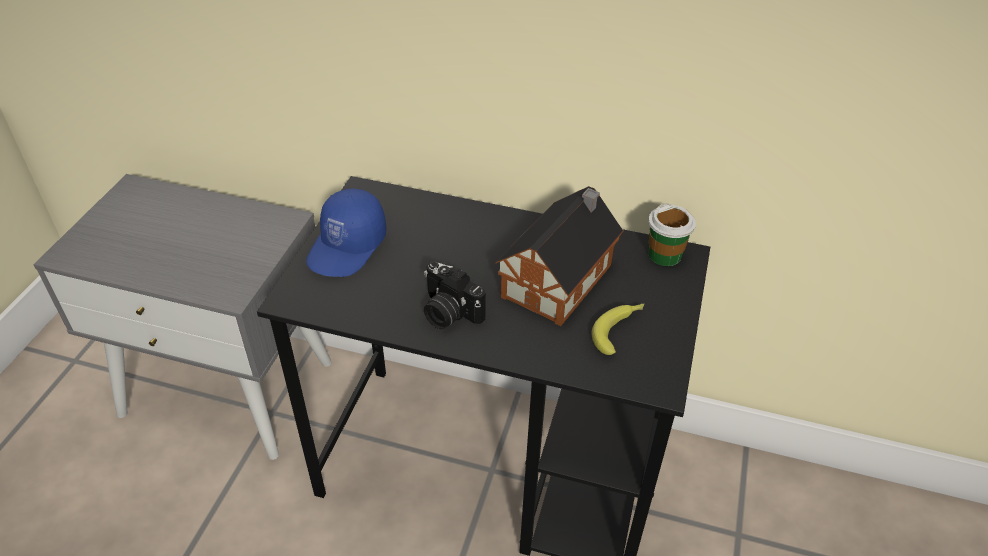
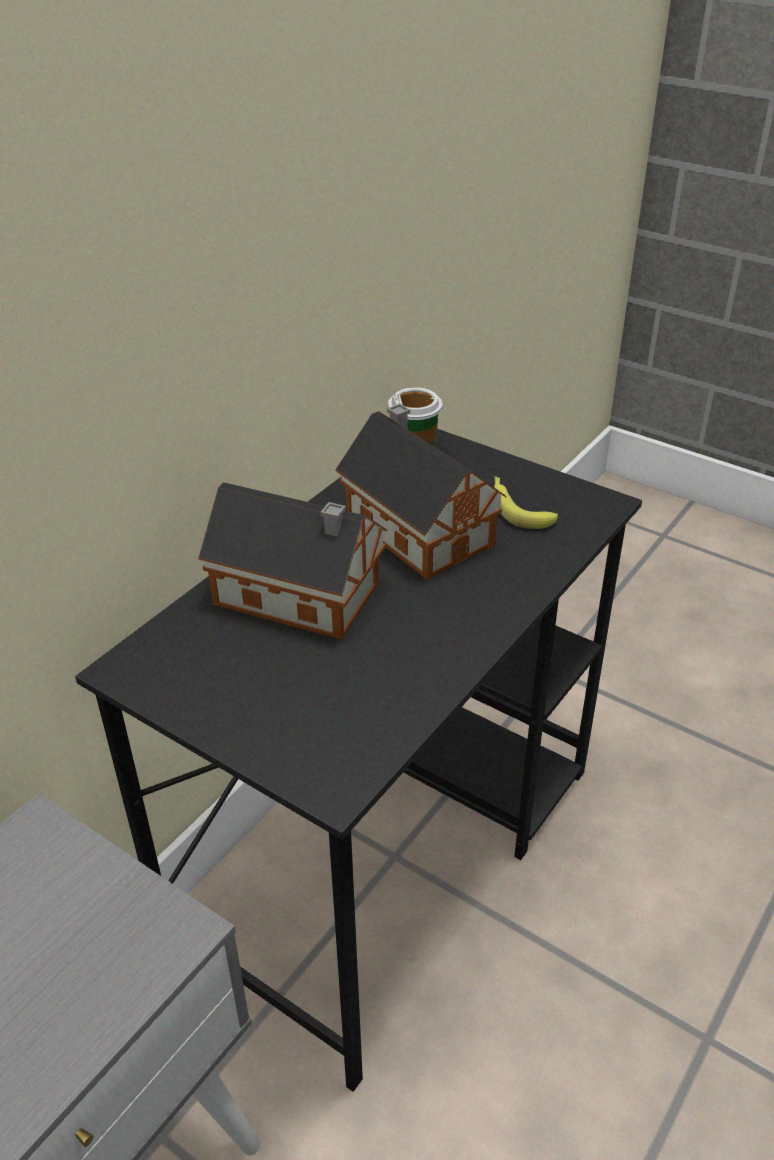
camera: 70 degrees left, 5 degrees down
(348, 247) = (251, 704): blue cap -> none
(448, 313) = (435, 629): camera -> none
(456, 242) = (302, 596): none -> toy house

